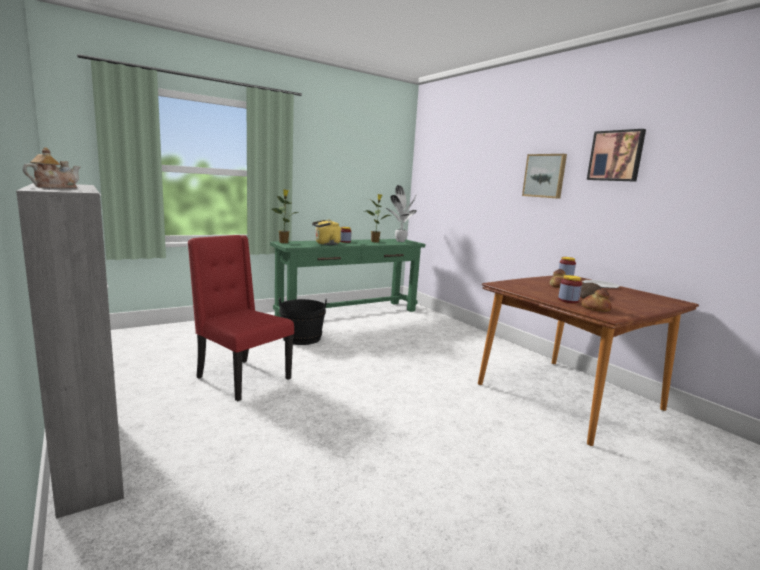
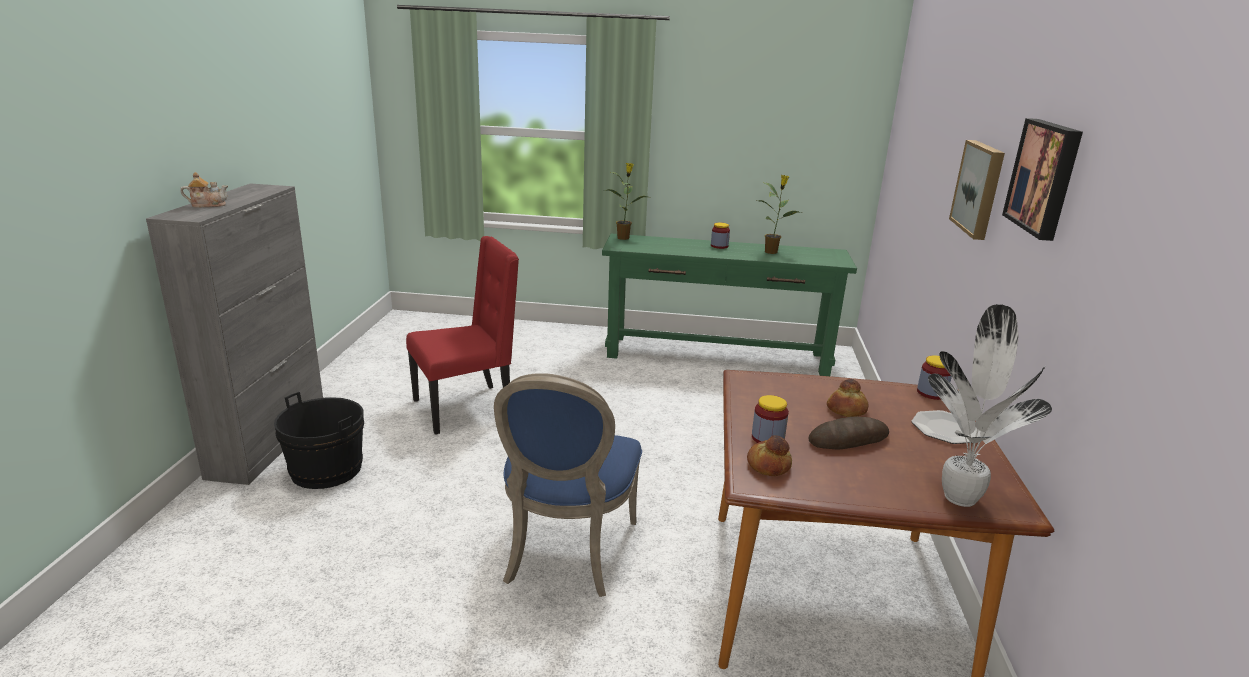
camera: 40 degrees right, 10 degrees up
(241, 378) = (466, 408): red chair -> red chair turned 75 degrees clockwise
(302, 338) = (599, 376): black bucket -> black bucket (327, 470)
(326, 244) = (676, 248): yellow kettle -> none
(400, 241) = (823, 255): potted plant -> potted plant (960, 496)
(442, 431) = (566, 553): none -> blue chair

